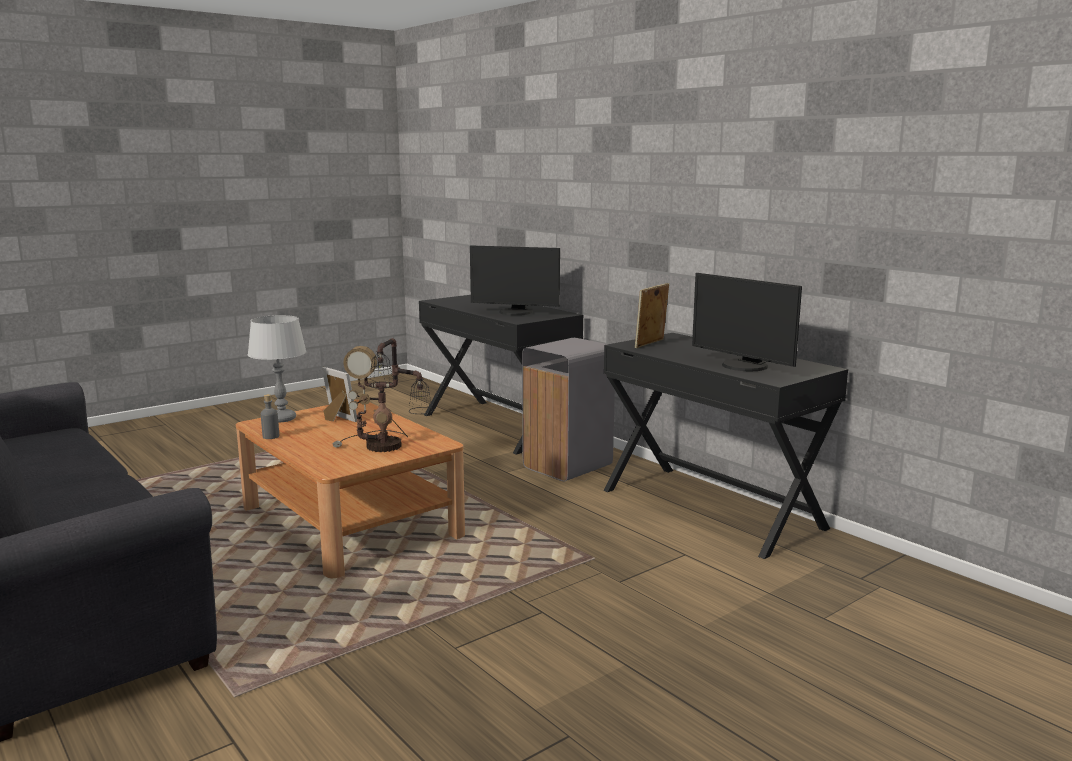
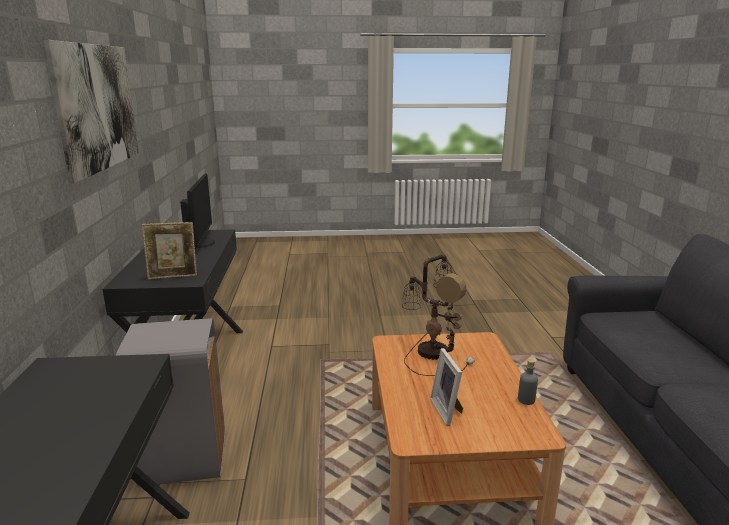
camera: 145 degrees left, 5 degrees up
(282, 419) = (508, 434): grey table lamp -> none
(515, 312) = (80, 398): monitor -> none
(736, 167) = (97, 107): none -> picture

